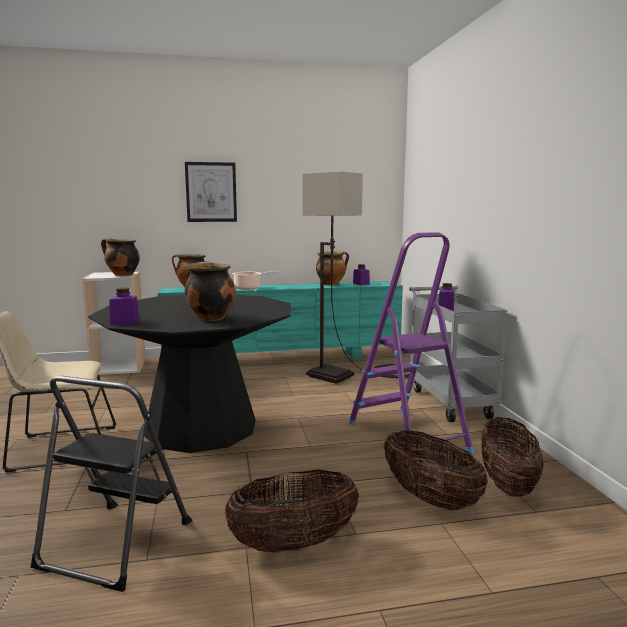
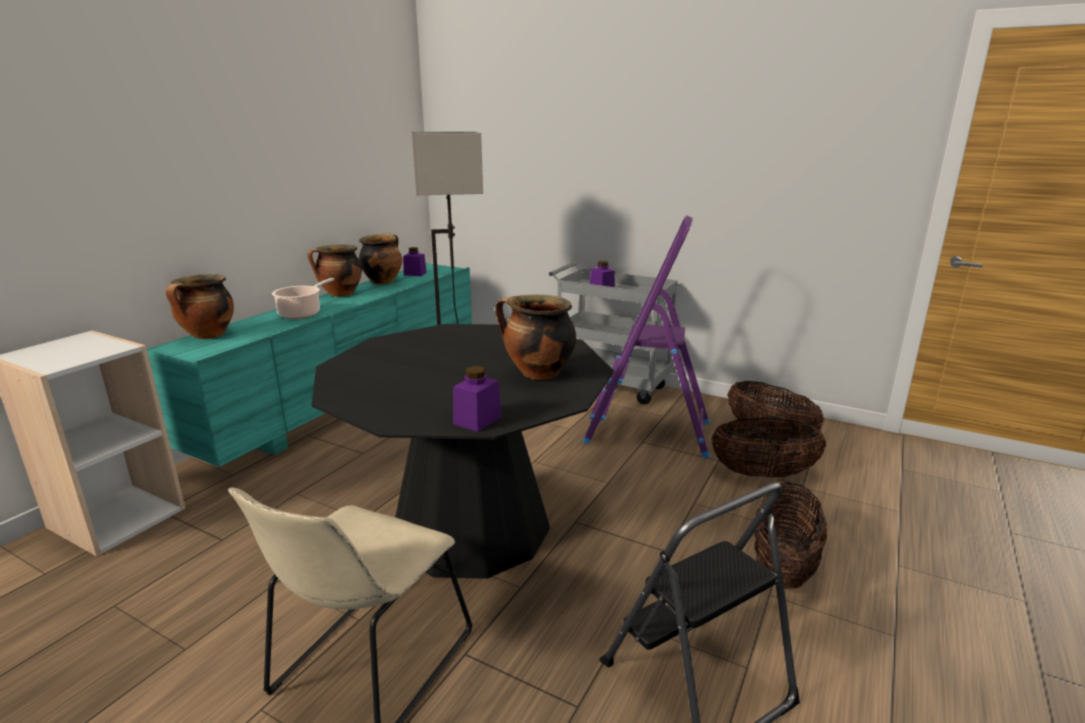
camera: 50 degrees left, 10 degrees up
(122, 275) = (99, 346): cooking pot -> cooking pot (340, 294)
(211, 192) = (194, 160): picture -> none

